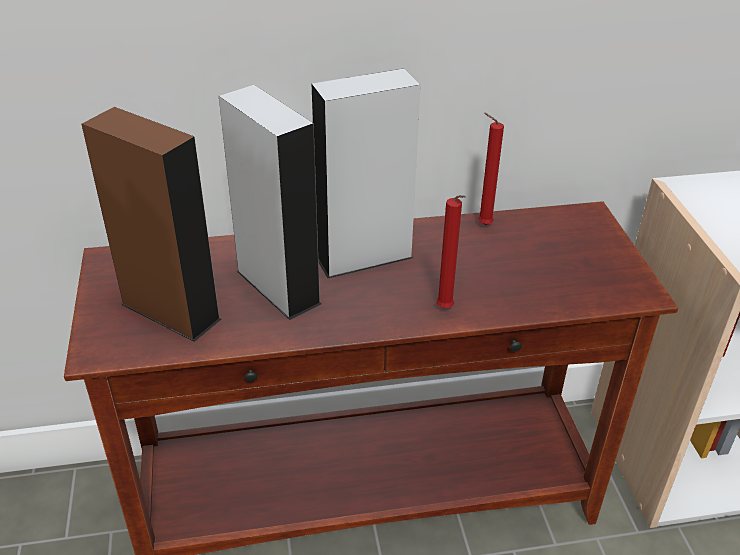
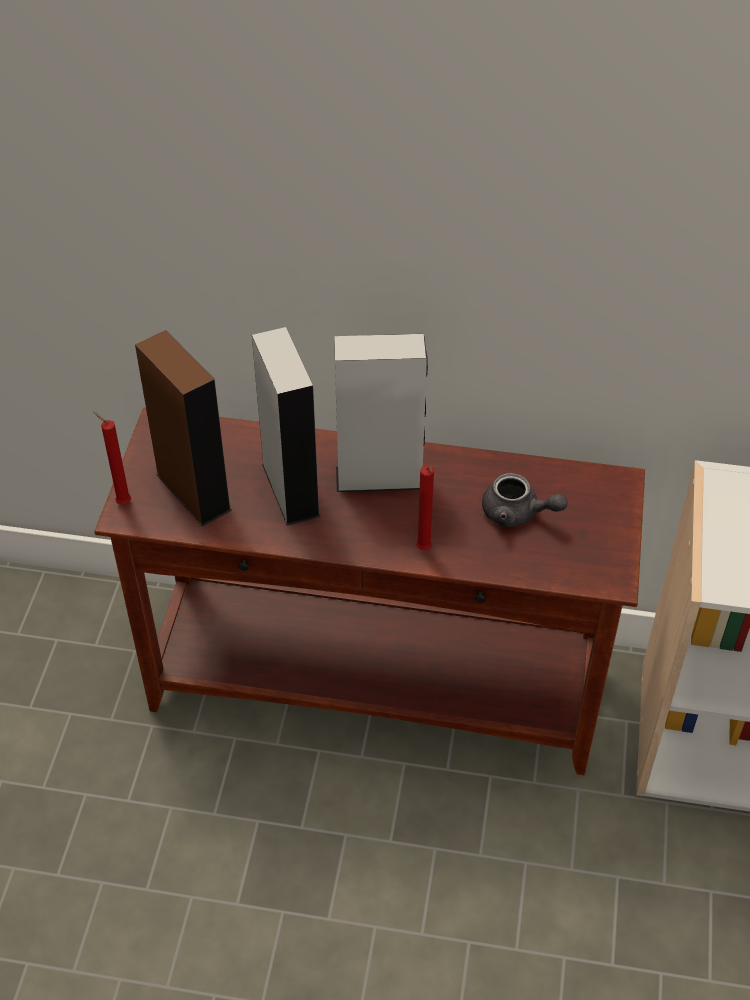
camera: 20 degrees right, 10 degrees up
(482, 224) = (507, 468): red candle -> red candle (121, 502)
(516, 258) = (517, 514): none -> grey teapot

